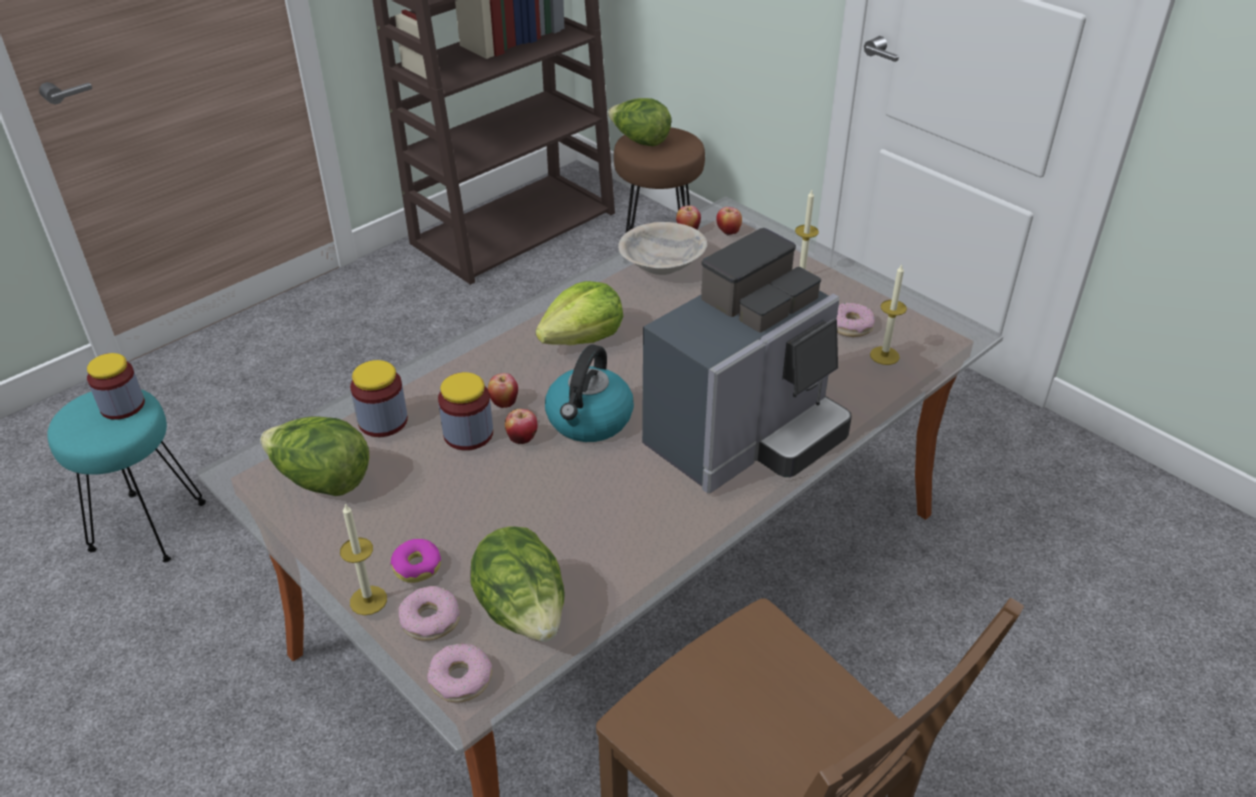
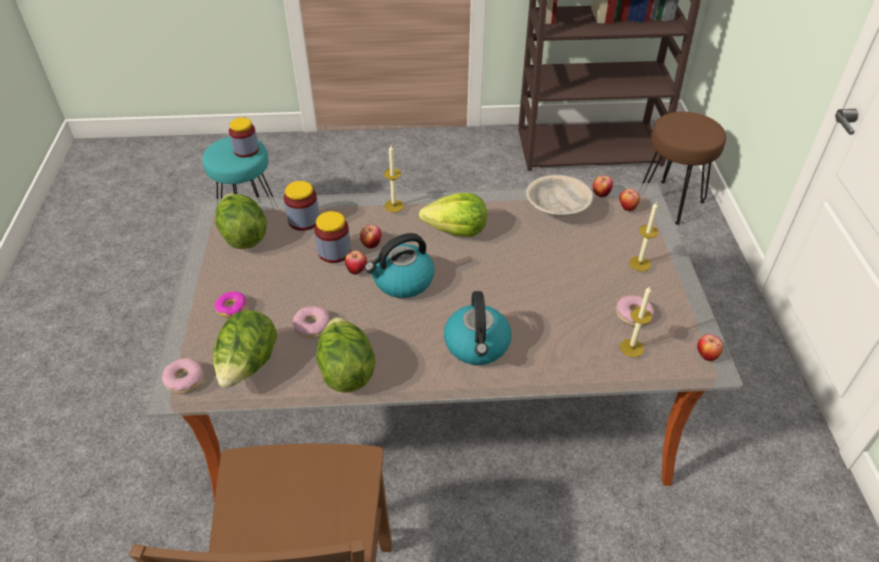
camera: 40 degrees right, 5 degrees up
(368, 600) = (194, 311): candle -> candle (394, 206)
(430, 619) = (206, 340): donut -> donut (312, 326)
(639, 141) = (678, 120): lettuce -> lettuce (346, 370)
(746, 436) = (477, 345): coffee machine -> kettle
(950, 327) = (706, 356): none -> apple

